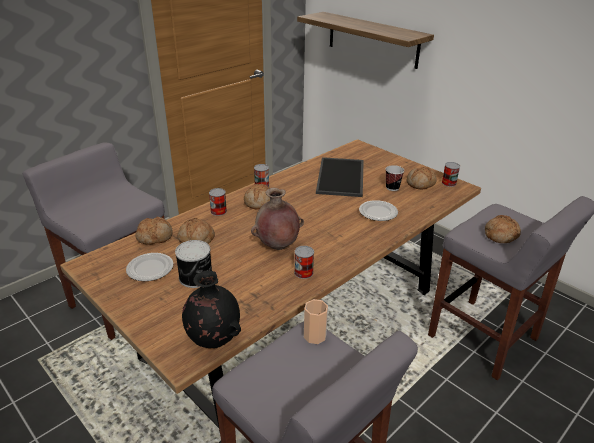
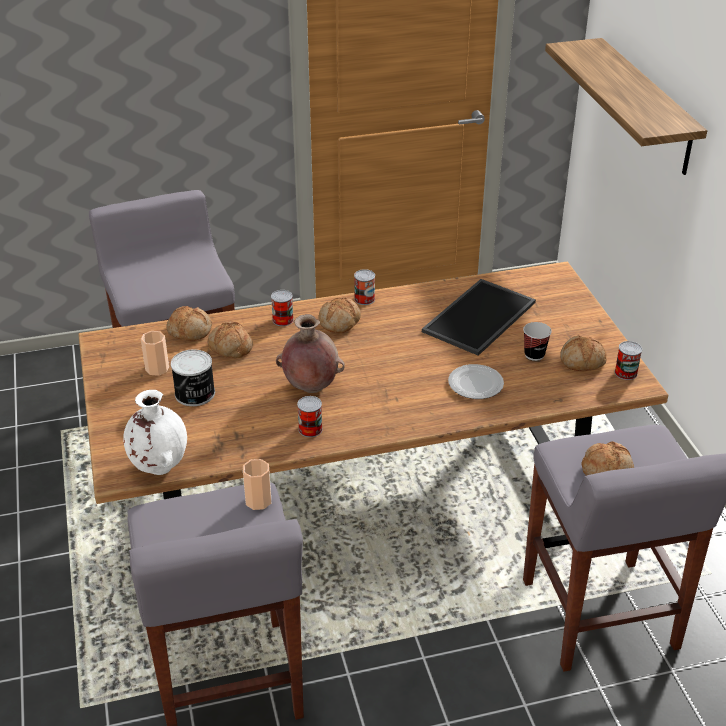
camera: 30 degrees right, 5 degrees up
(150, 269) = (157, 368): plate -> cup
(213, 340) = (159, 466): black vase -> white vase

